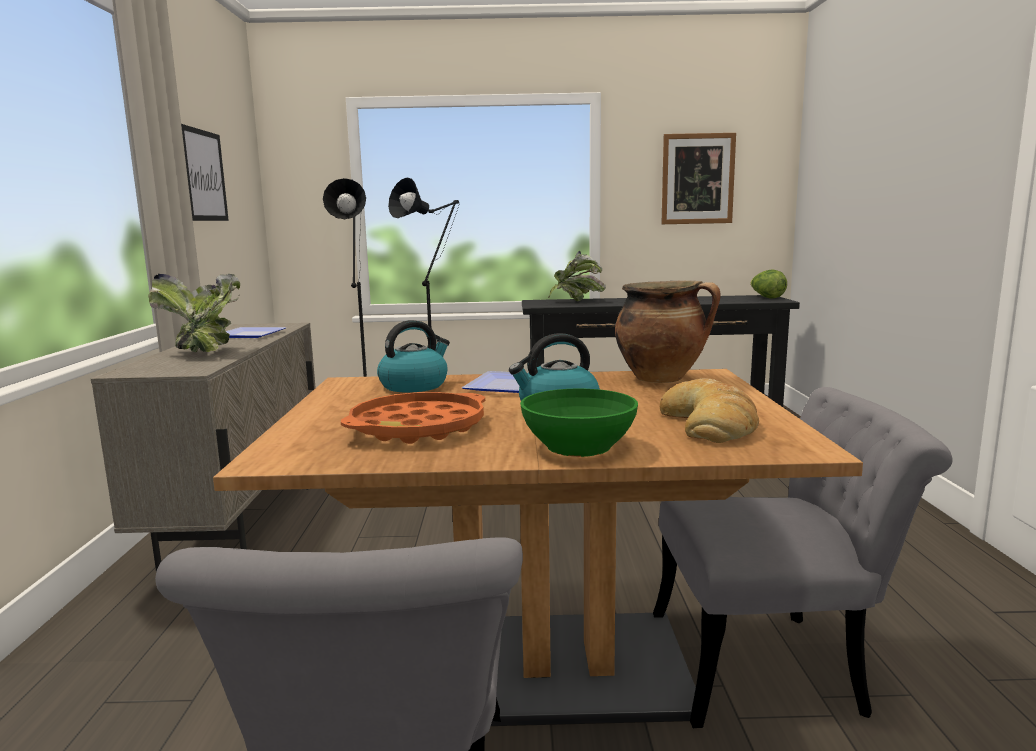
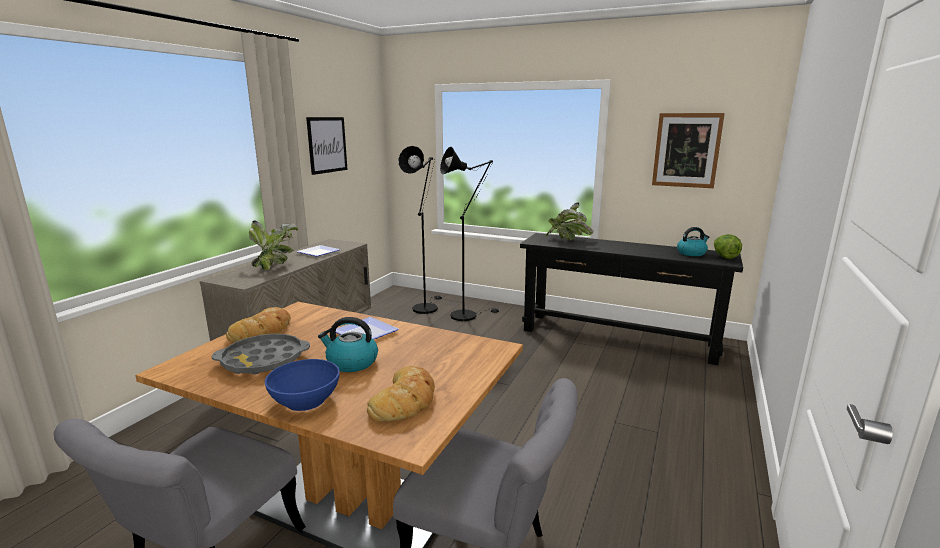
camera: 25 degrees right, 5 degrees up
(344, 406) = (263, 331): none -> bread
(414, 385) = (322, 320): kettle -> kettle (691, 253)
(418, 428) = (263, 360): orange tray -> grey tray
(577, 446) = (305, 400): green bowl -> blue bowl
(662, 378) = (461, 346): cooking pot -> none

